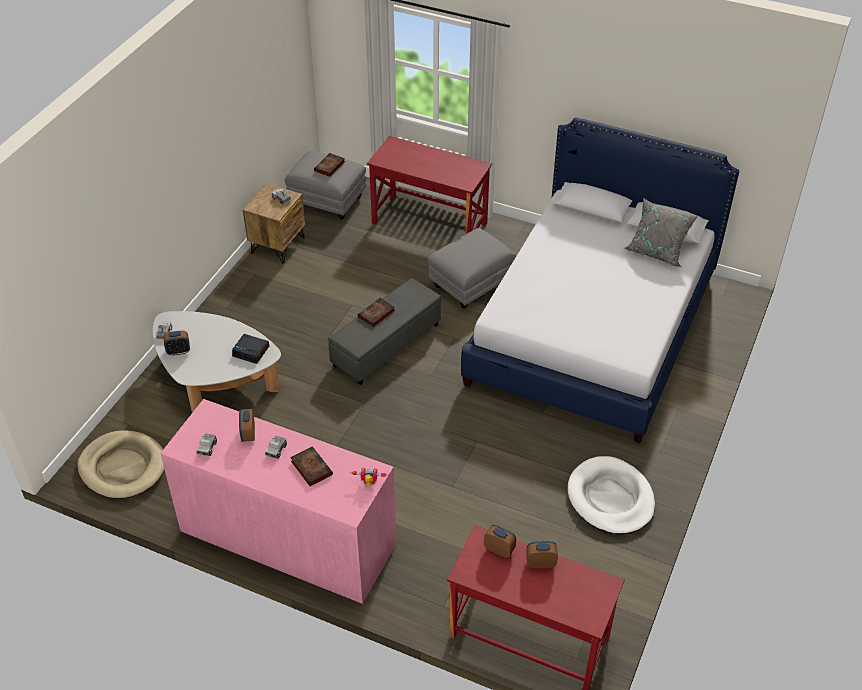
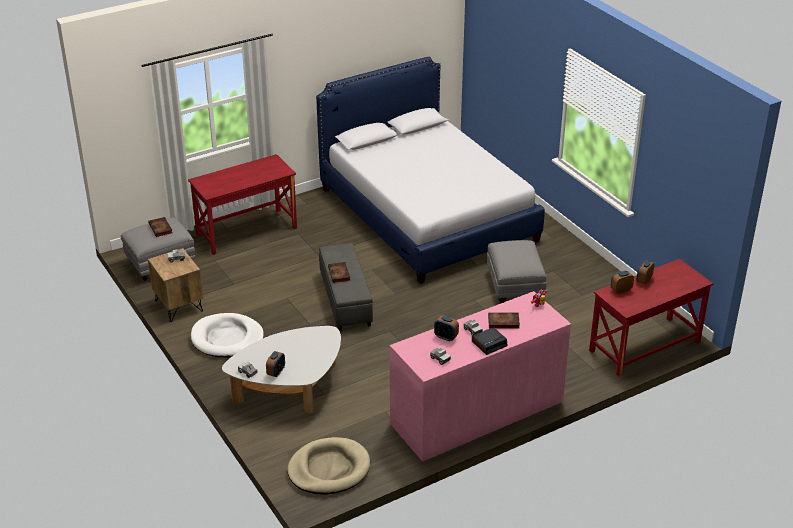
camera: 55 degrees left, 10 degrees down
(251, 351) = (317, 338): alarm clock -> alarm clock (489, 343)
(470, 285) = (330, 242): grey ottoman -> grey ottoman (515, 288)
(610, 498) = (570, 271): white dog bed -> white dog bed (227, 338)
(657, 251) = (434, 137): grey pillow -> none

